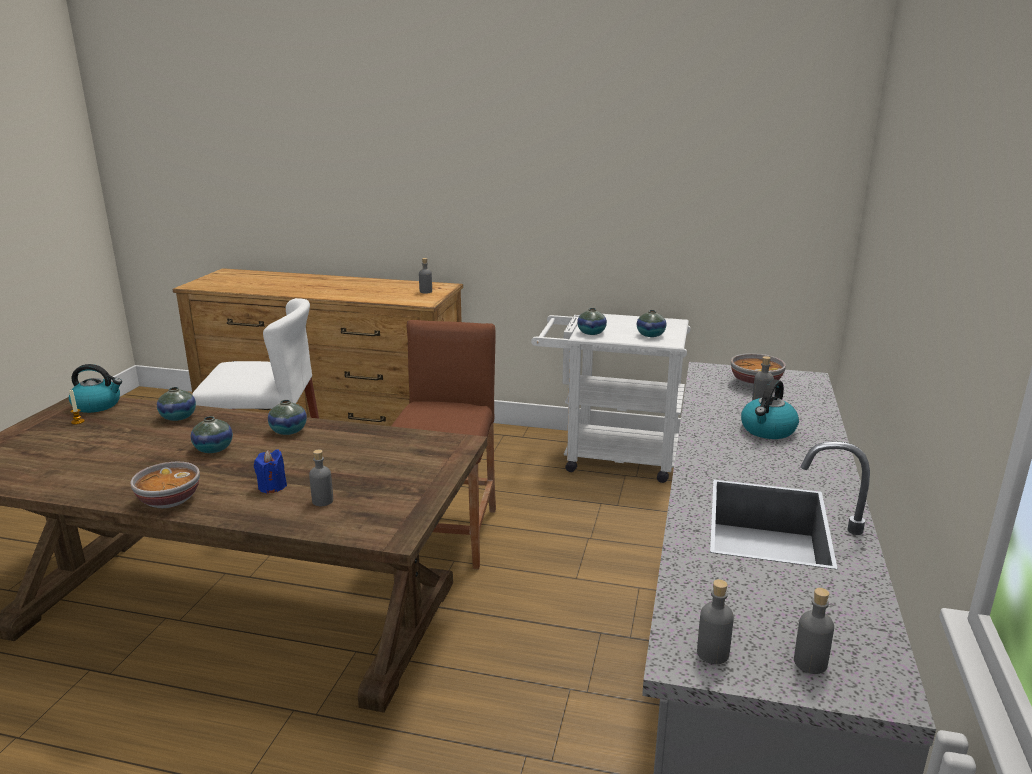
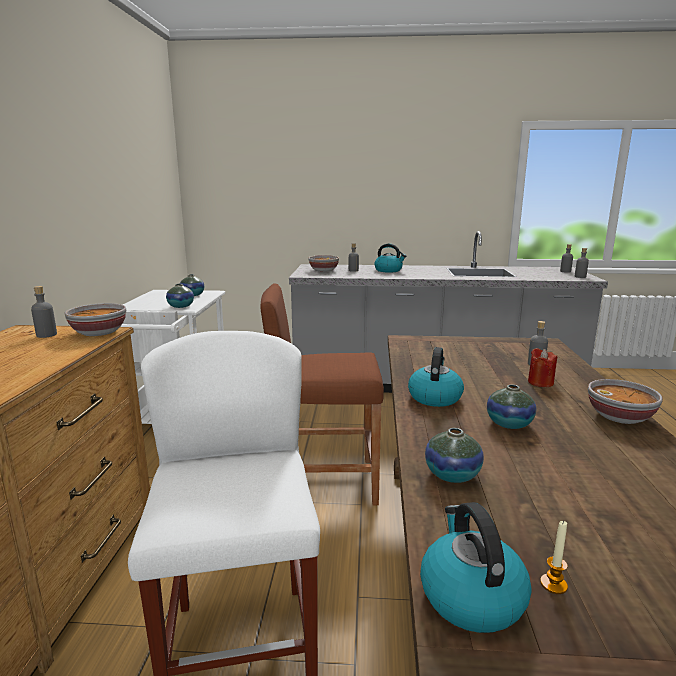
camera: 100 degrees left, 5 degrees down
(272, 487) = (540, 382): blue candle -> red candle
(288, 431) = (434, 397): vase -> kettle
(422, 301) = (99, 332): none -> bowl

